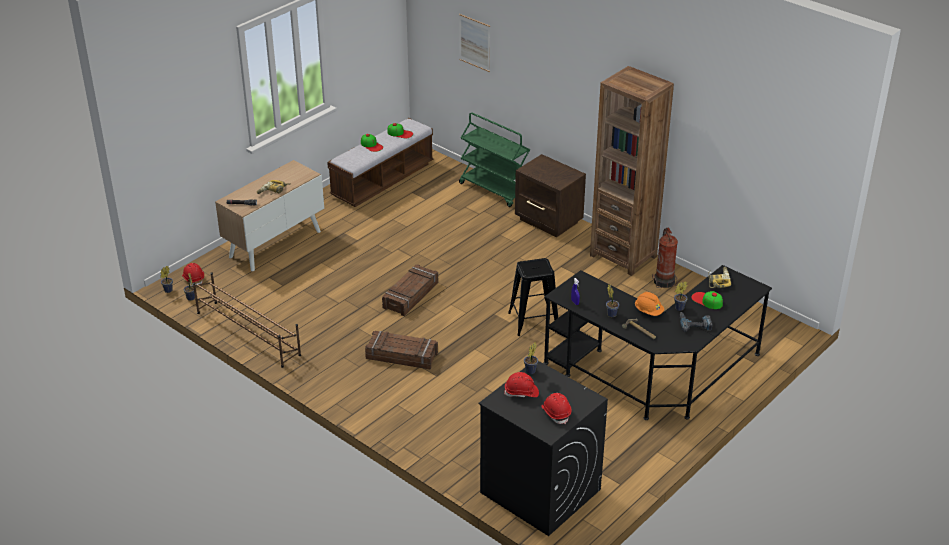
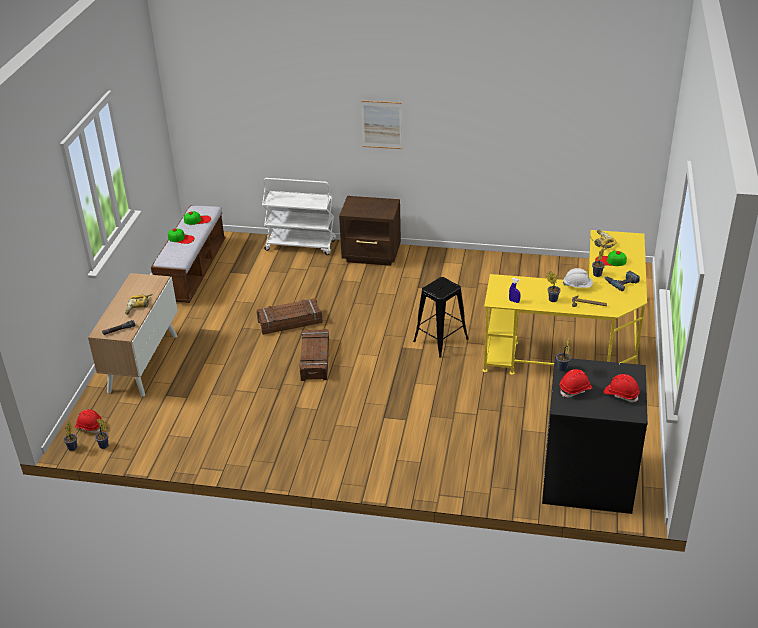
camera: 30 degrees left, 0 degrees up
(248, 333) = (194, 455): brown shoe rack -> none
(402, 355) = (358, 415): crate -> crate (289, 321)
(474, 42) = (254, 109): picture -> picture (381, 124)
(494, 190) = (301, 245): green cart -> white cart
(623, 256) = (458, 261): brown bookcase -> none
(648, 311) = (577, 286): orange hard hat -> white hard hat
(656, 375) = (577, 344): black desk -> yellow desk
(664, 281) = (509, 269): fire extinguisher -> none

